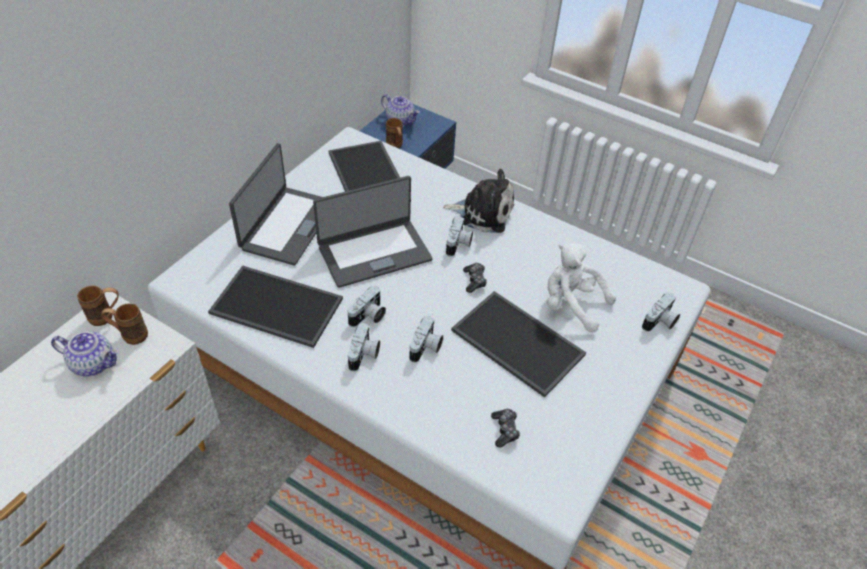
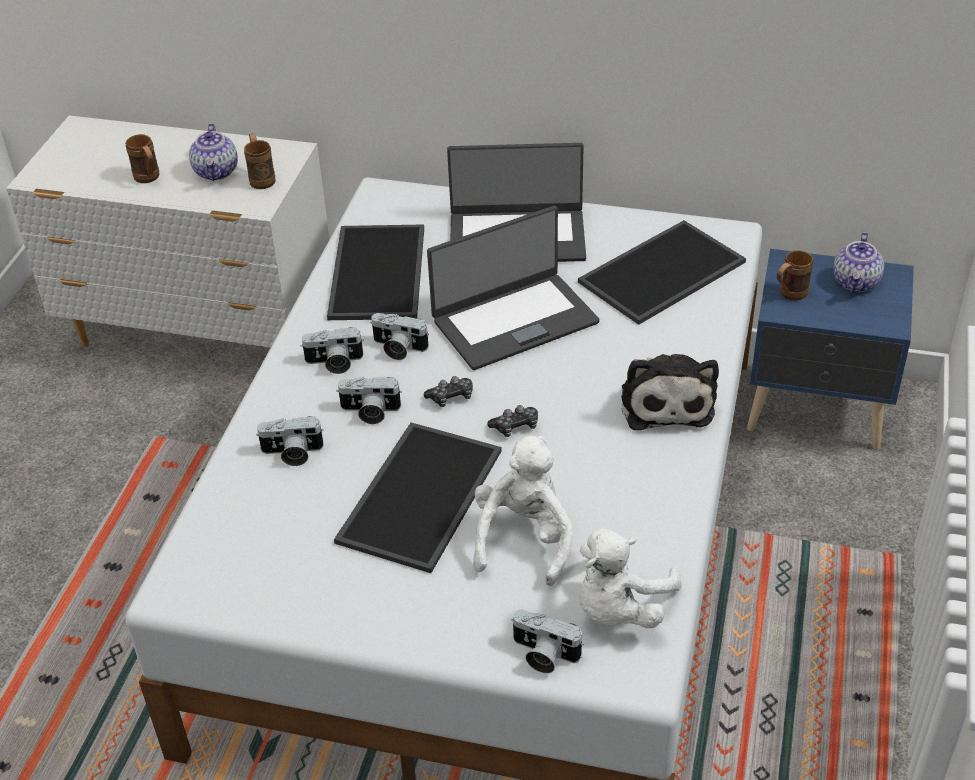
camera: 75 degrees right, 5 degrees down
(107, 316) = (279, 156): brown mug -> brown mug (149, 179)
(374, 252) = (514, 320): laptop -> laptop turned 75 degrees counterclockwise
(459, 244) = (579, 393): camera -> camera (292, 453)
(505, 430) = (266, 515): game controller -> game controller (451, 397)
(634, 282) = (619, 608): none -> white plush toy

